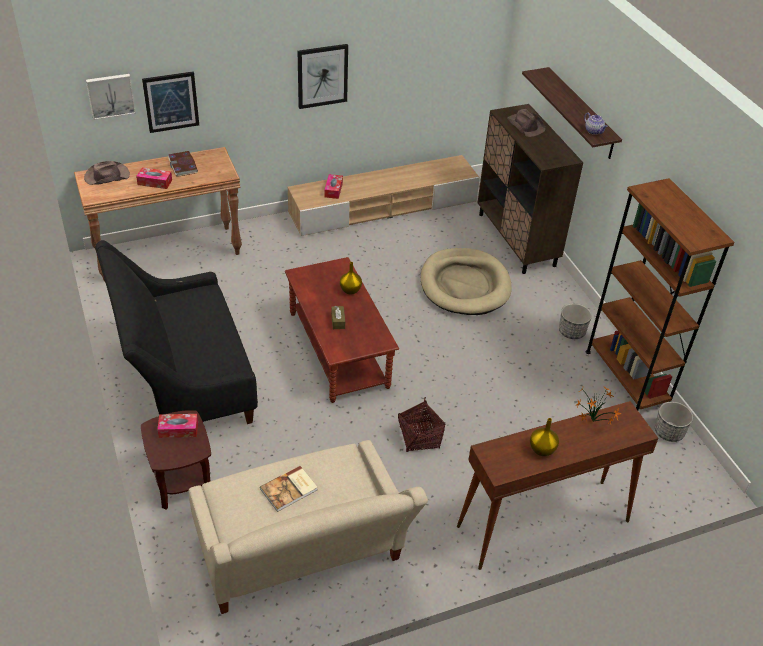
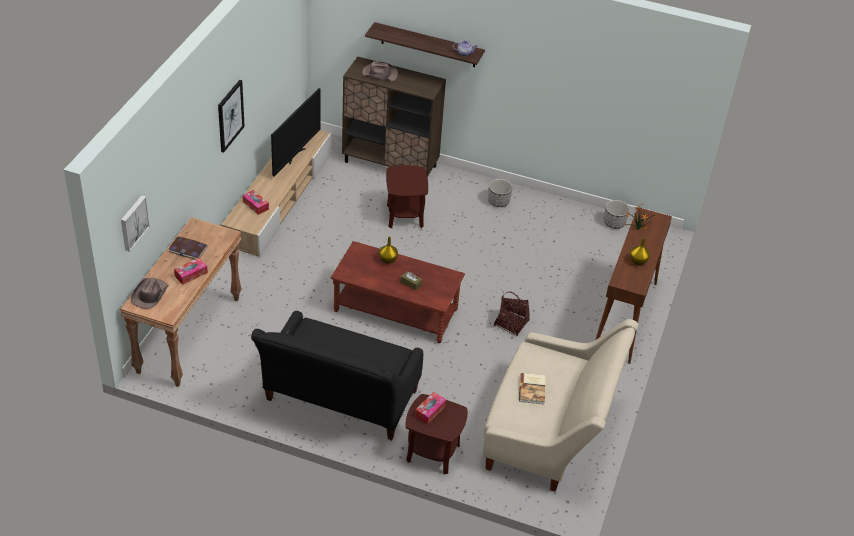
camera: 50 degrees left, 0 degrees up
(171, 101) = (162, 201): picture -> none
(423, 175) = (295, 155): none -> television
(464, 285) = (404, 216): beige dog bed -> brown side table
(626, 378) = (559, 208): brown bookcase -> none

